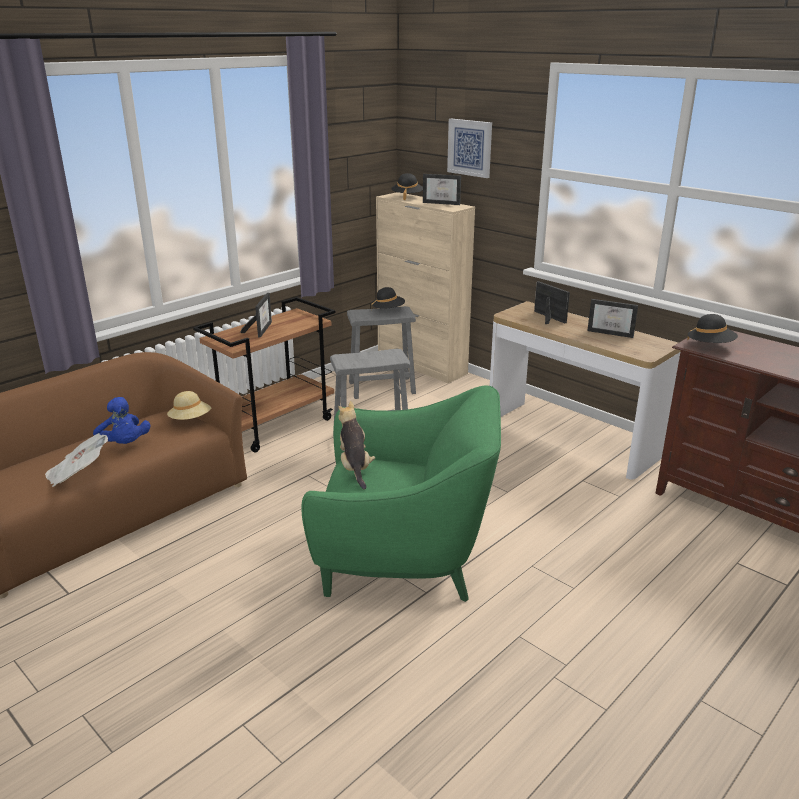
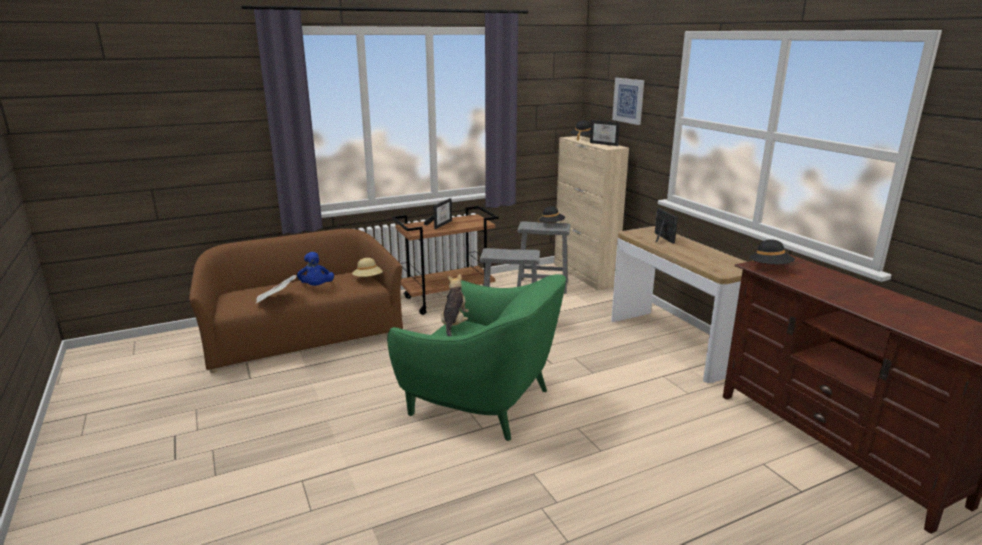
camera: 20 degrees right, 5 degrees down
(612, 332) = (708, 254): picture frame -> none

